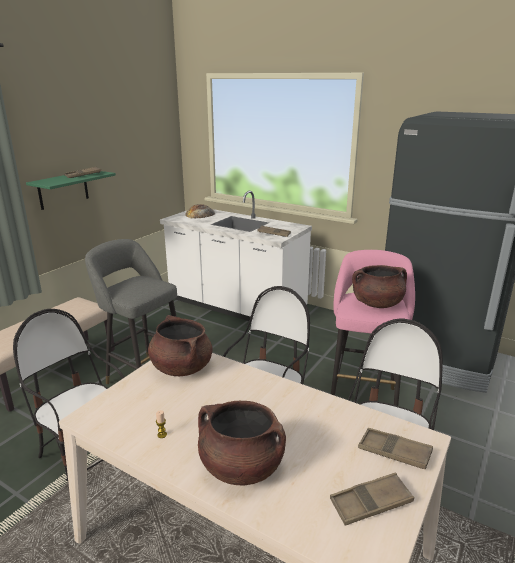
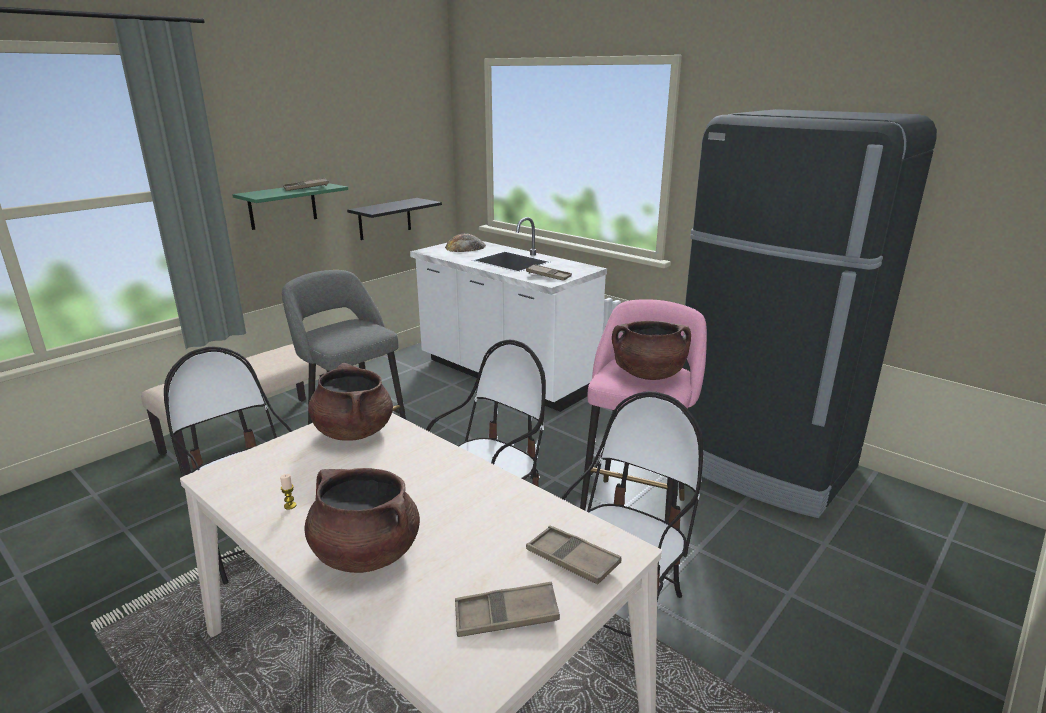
camera: 10 degrees right, 0 degrees up
(136, 195) = (385, 219): none -> black shelf

